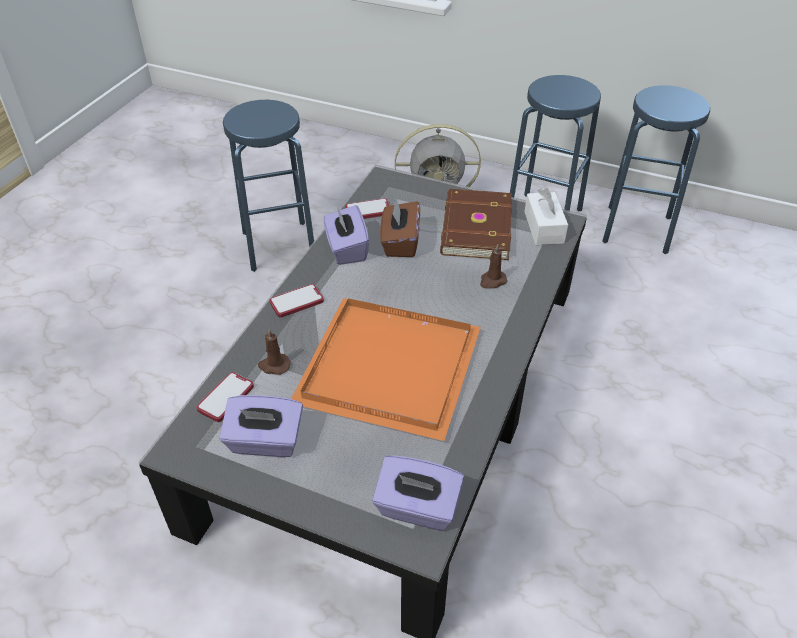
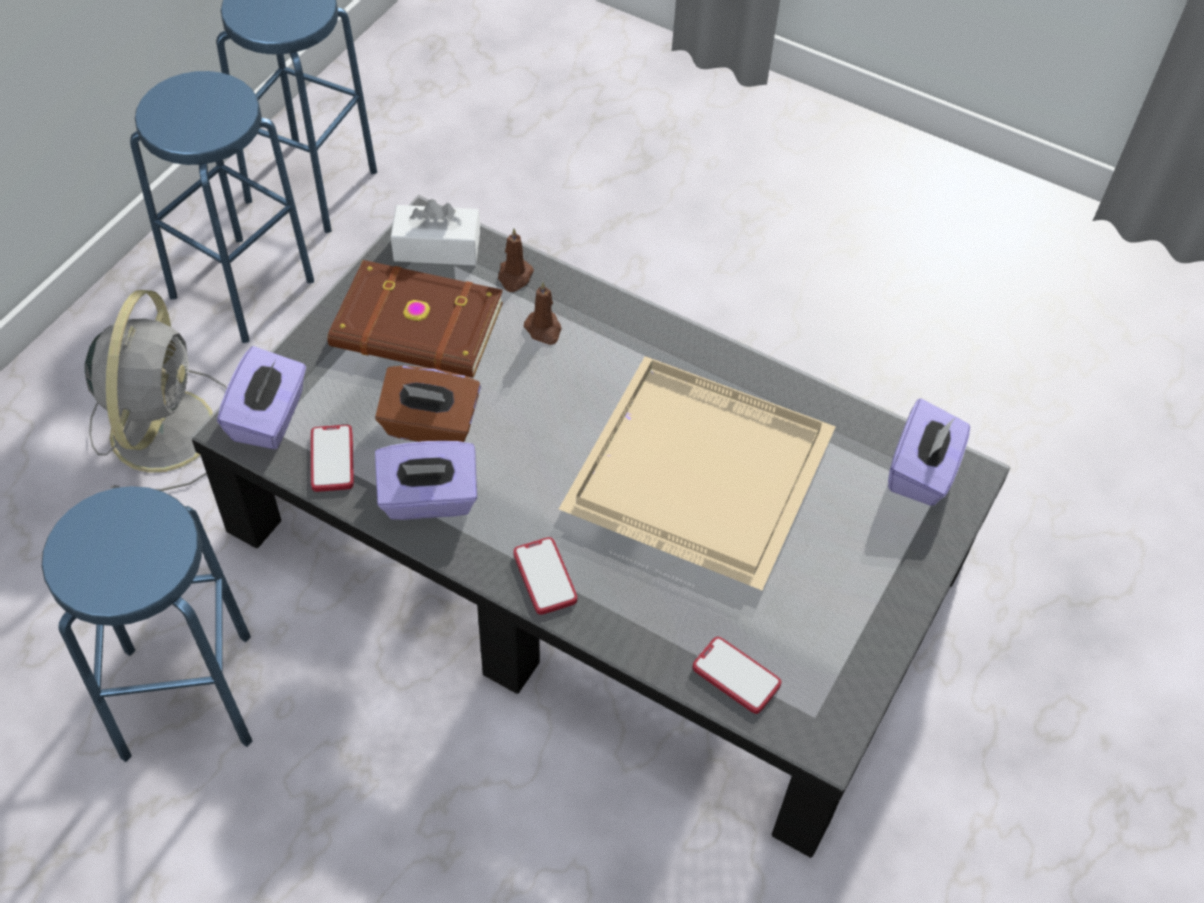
camera: 85 degrees left, 10 degrees up
(265, 442) = (818, 627): purple tissue box -> purple tissue box (269, 417)
(274, 365) = (678, 612): brown candle -> brown candle (514, 277)
(393, 366) = (697, 468): orange tray -> beige tray

